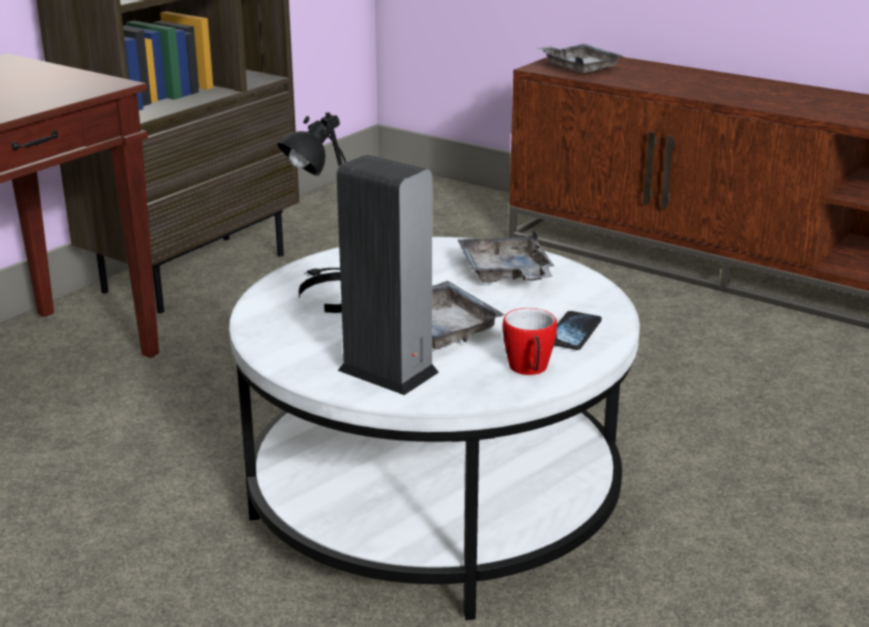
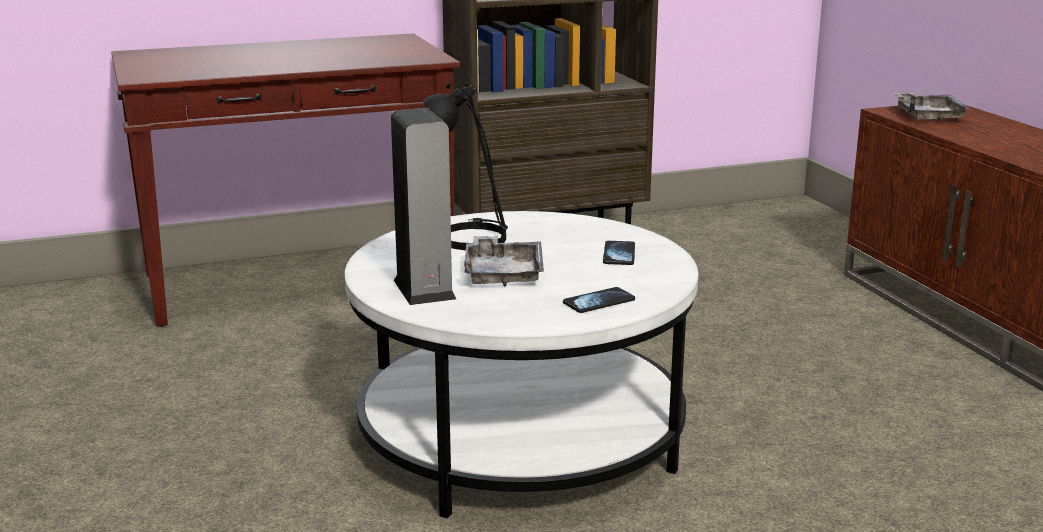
camera: 35 degrees right, 5 degrees down
(506, 274) = (619, 255): grey tray -> phone
(529, 370) = (520, 315): mug -> none

